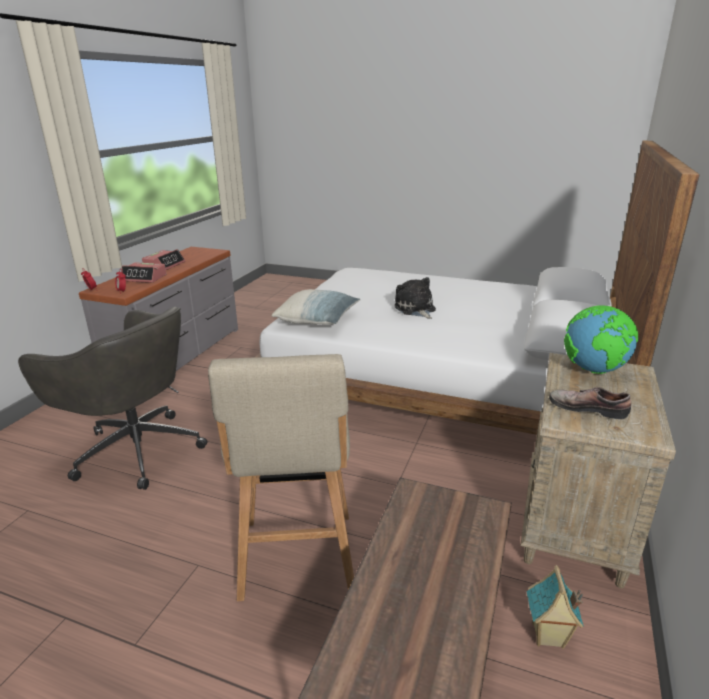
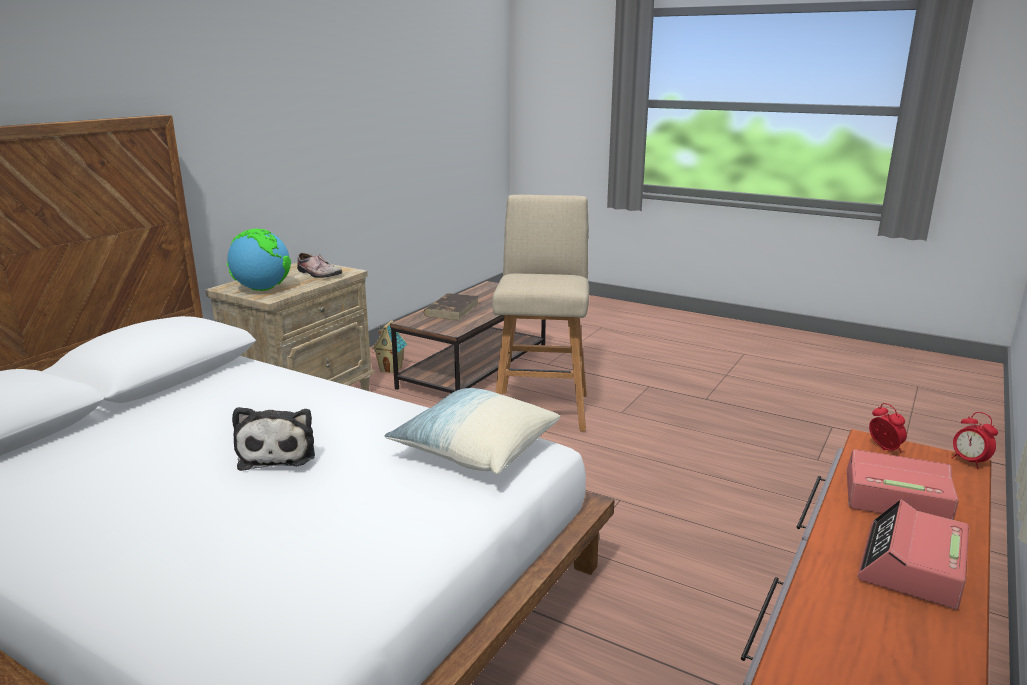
camera: 170 degrees left, 5 degrees down
(136, 449) = (751, 510): grey office chair -> none
(451, 560) = (452, 310): none -> brown book

